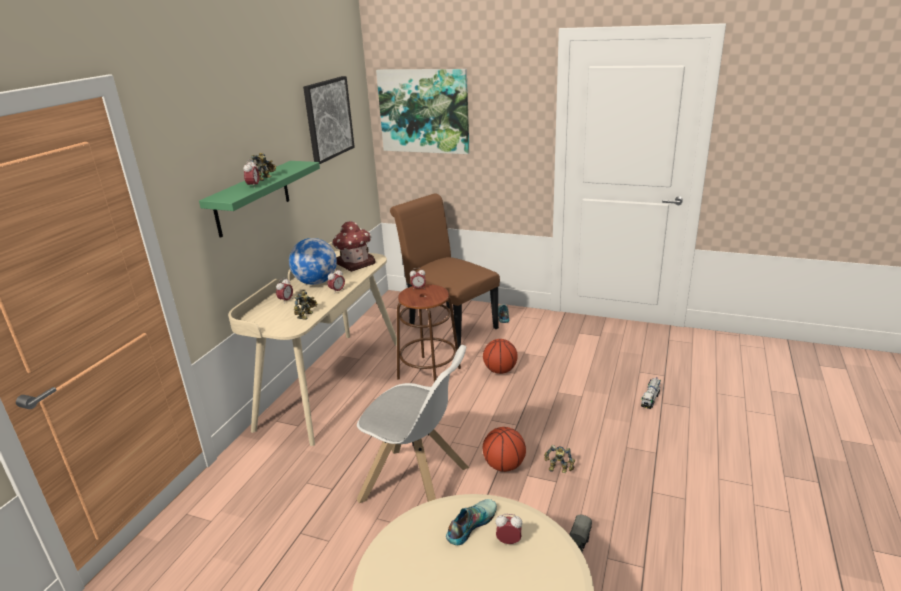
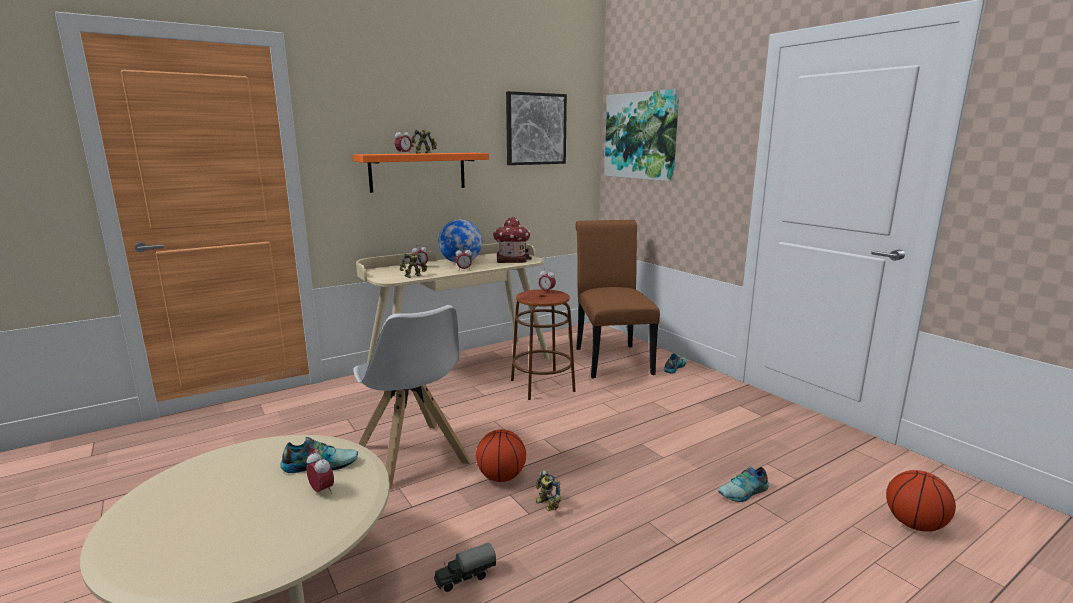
camera: 35 degrees right, 10 degrees down
(252, 198) = (418, 171): green shelf -> orange shelf
(500, 370) = (608, 406): basketball -> basketball (914, 524)
(650, 399) = (744, 492): toy truck -> shoe

